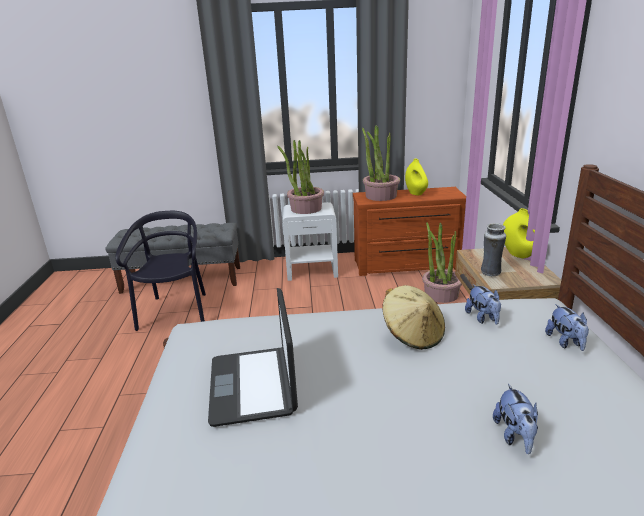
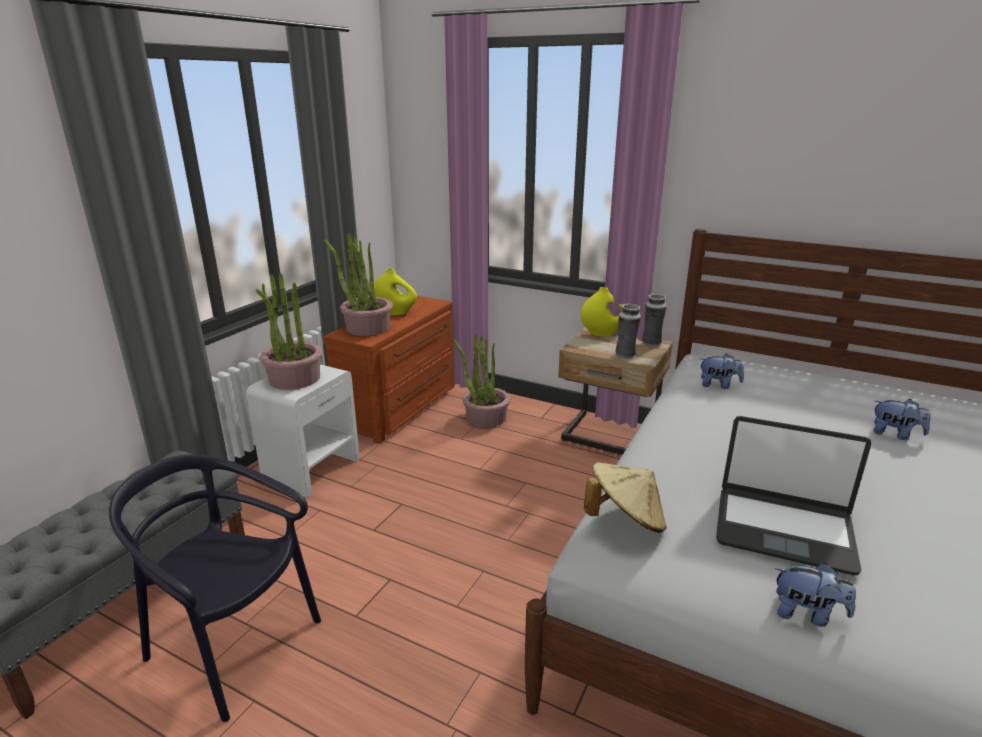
camera: 60 degrees left, 0 degrees up
(413, 335) = (730, 420): beige hat -> beige hat (625, 520)
(539, 277) = (651, 343): none -> vase
(565, 342) = (774, 374): plush toy -> plush toy (807, 614)

